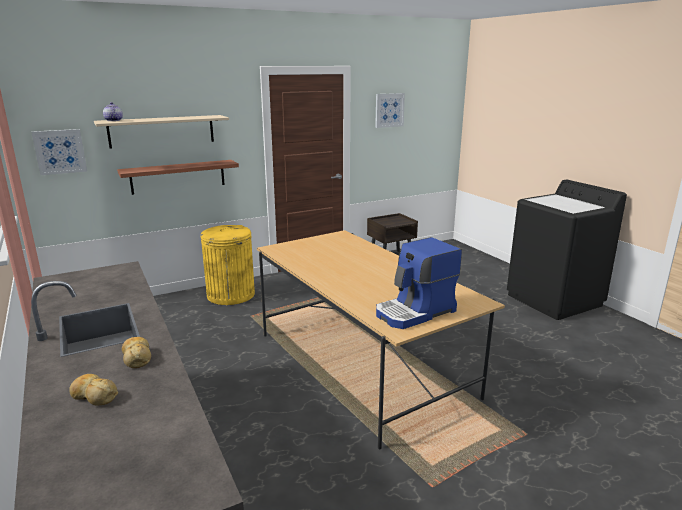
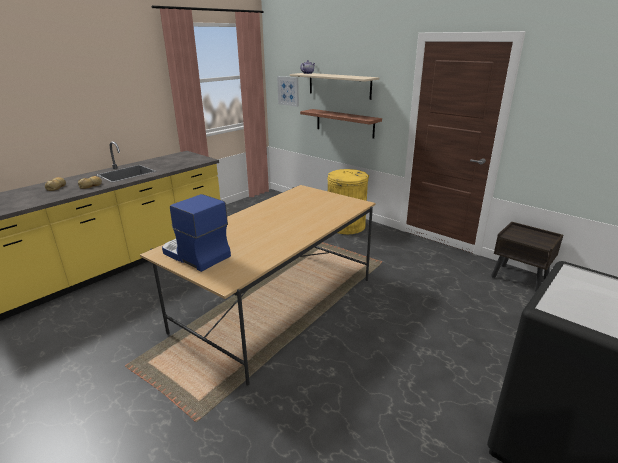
camera: 70 degrees right, 5 degrees up
(389, 110) = (577, 94): picture -> none

